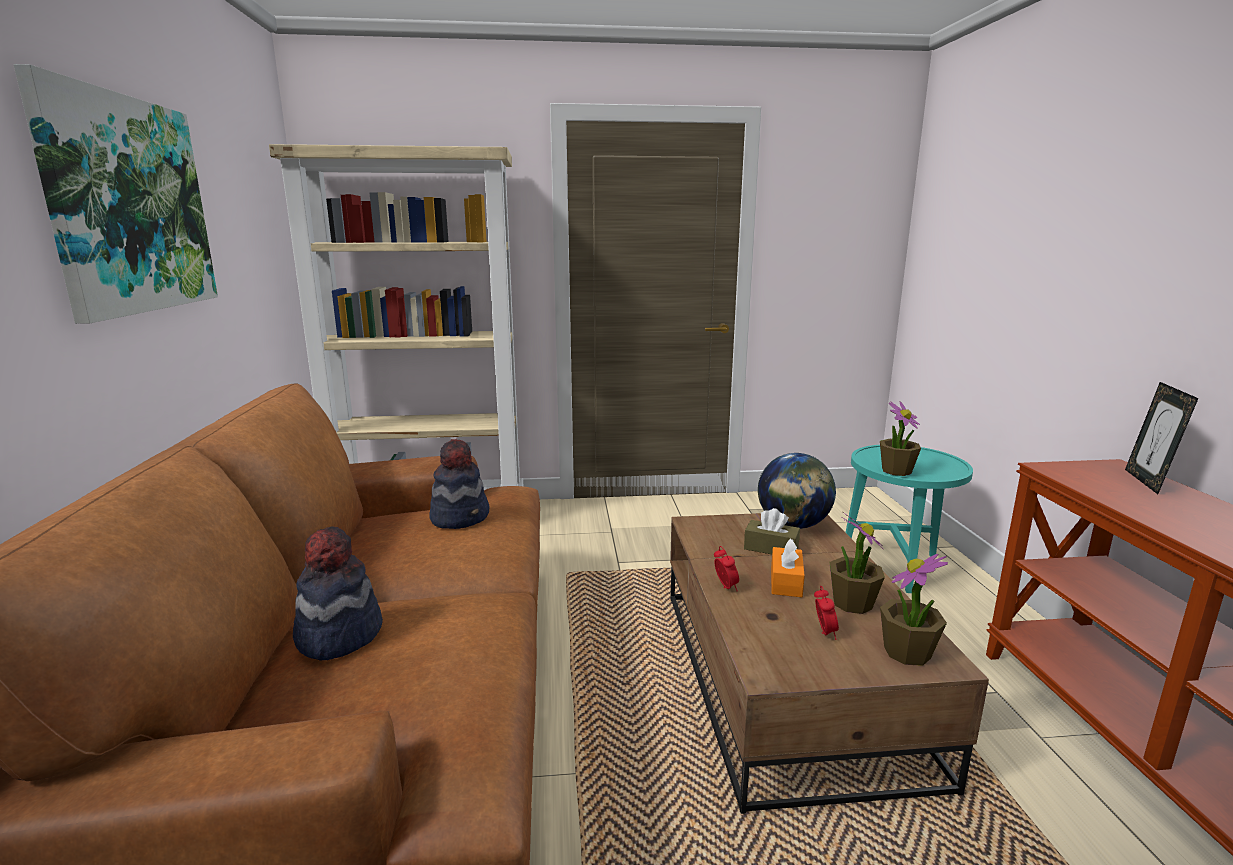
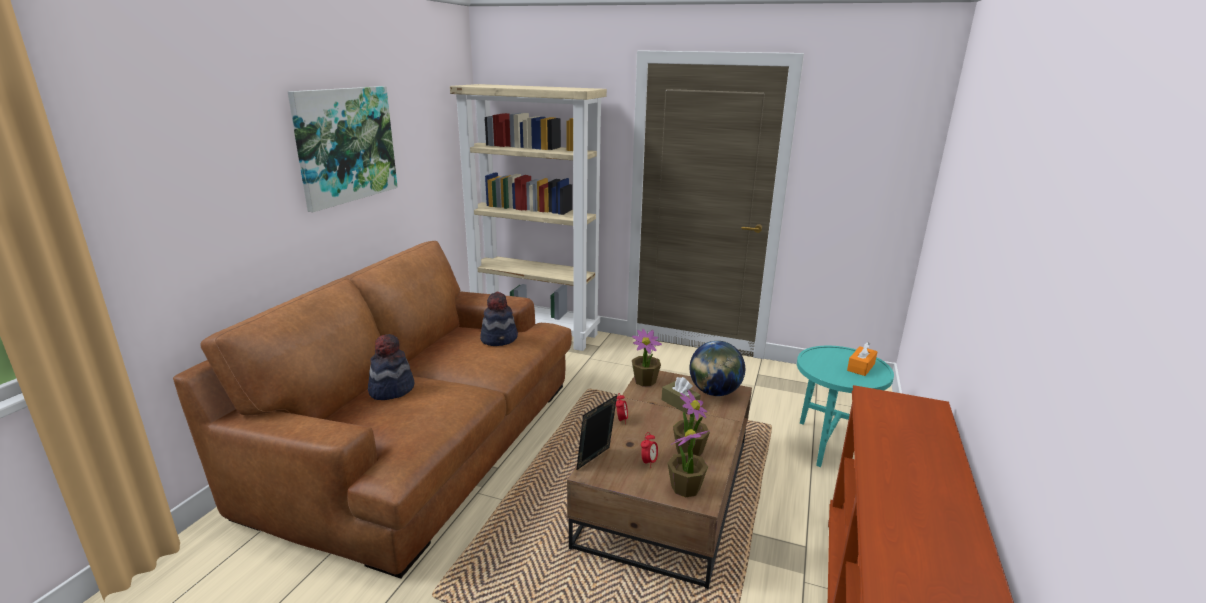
camera: 25 degrees right, 5 degrees up
(786, 582) = (663, 427): orange tissue box -> orange tissue box (861, 367)
(896, 471) = (819, 370): potted plant -> potted plant (645, 381)
(1147, 482) = (929, 423): picture frame -> picture frame (596, 460)

